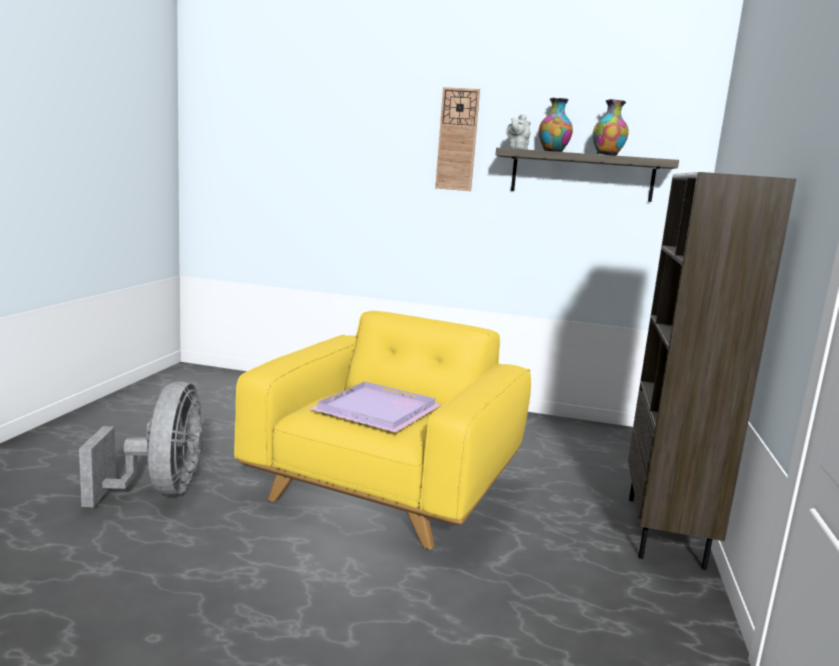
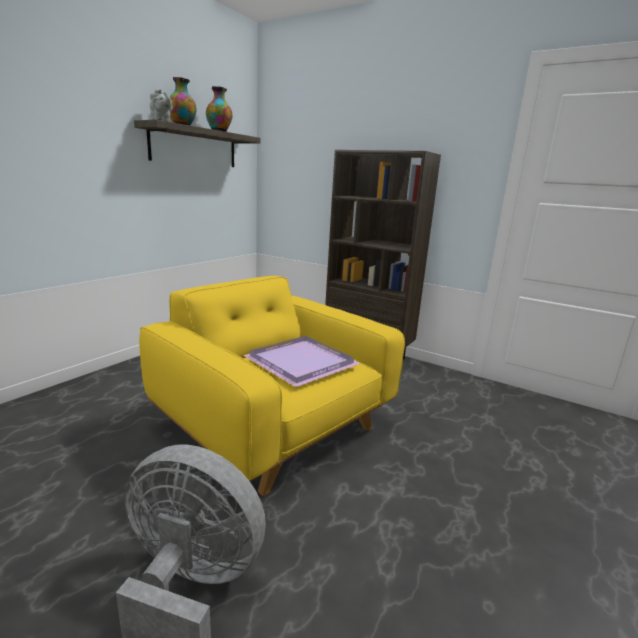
camera: 70 degrees left, 5 degrees up
(457, 140) = (93, 106): wall clock -> none

